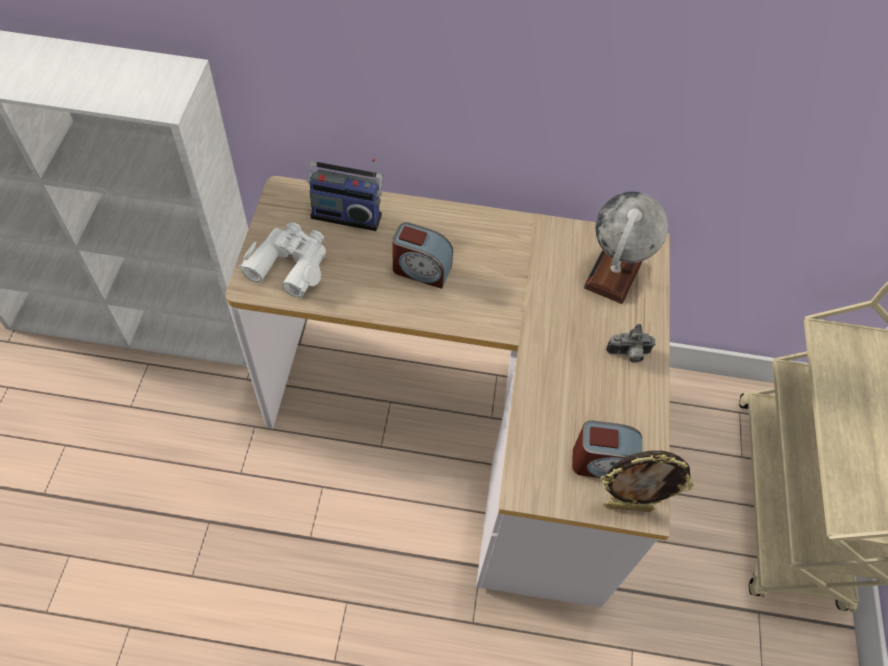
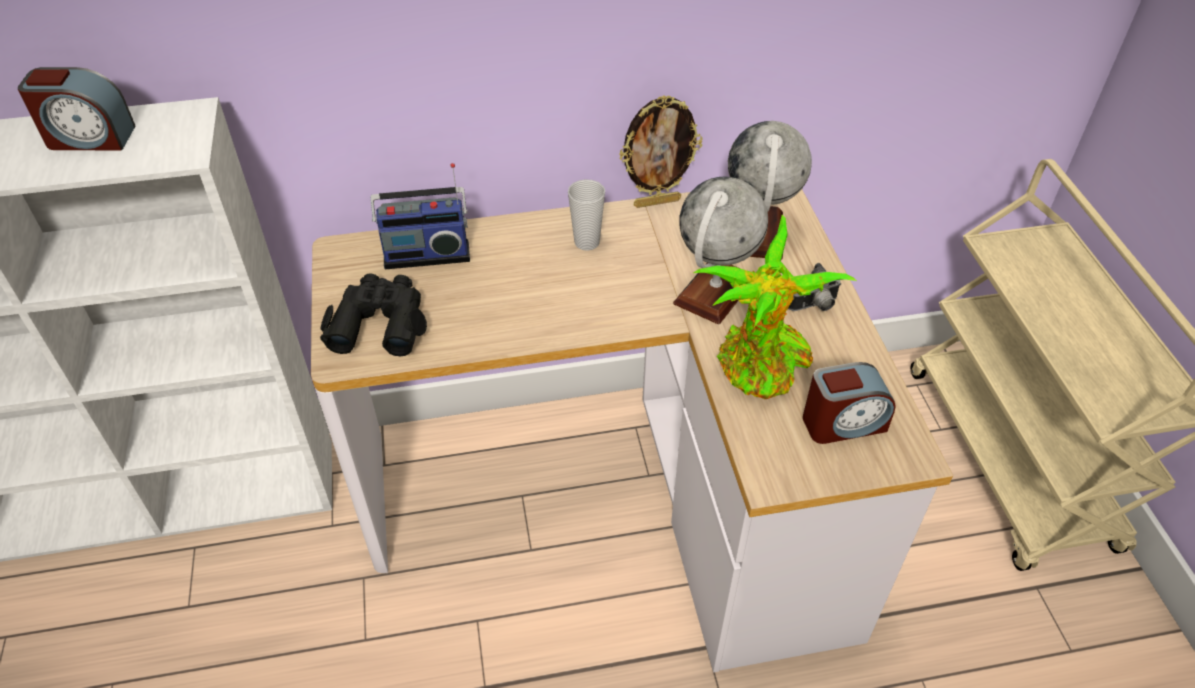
camera: 15 degrees left, 10 degrees down
(290, 263) = (379, 322): white binoculars -> black binoculars
(421, 269) = (540, 286): alarm clock -> alarm clock (90, 138)
(473, 241) = (587, 242): none -> cup
(554, 316) = (714, 291): none -> globe
(559, 395) = (760, 369): none -> potted plant
(628, 506) = (893, 458): picture frame -> picture frame (657, 202)

